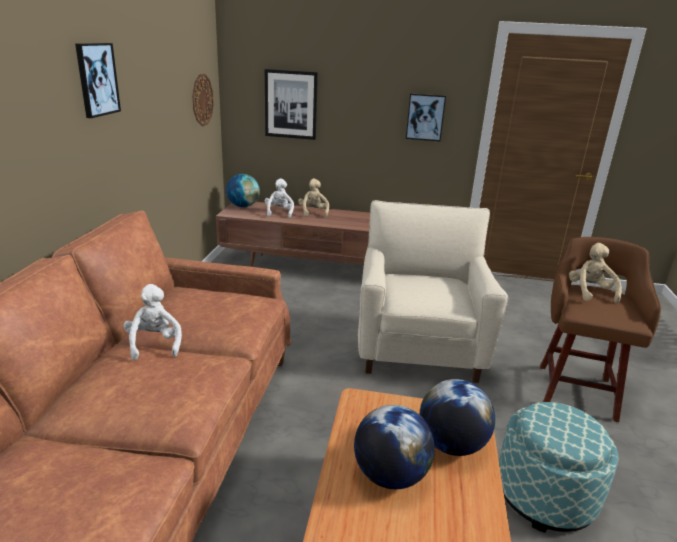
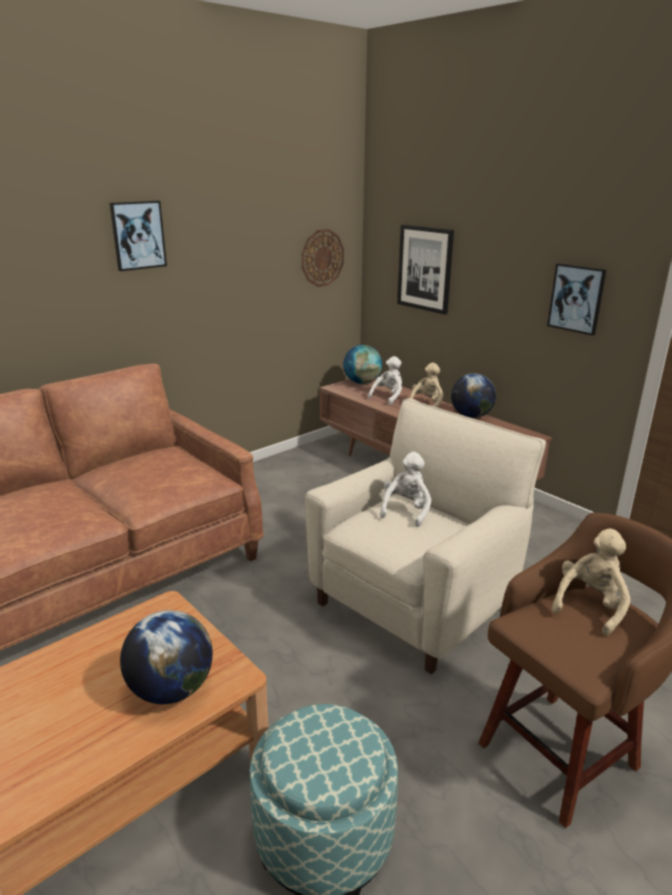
camera: 40 degrees right, 0 degrees up
(154, 344) = (75, 487): white plush toy -> white plush toy (406, 510)
(390, 476) = (81, 682): globe -> globe (471, 416)

